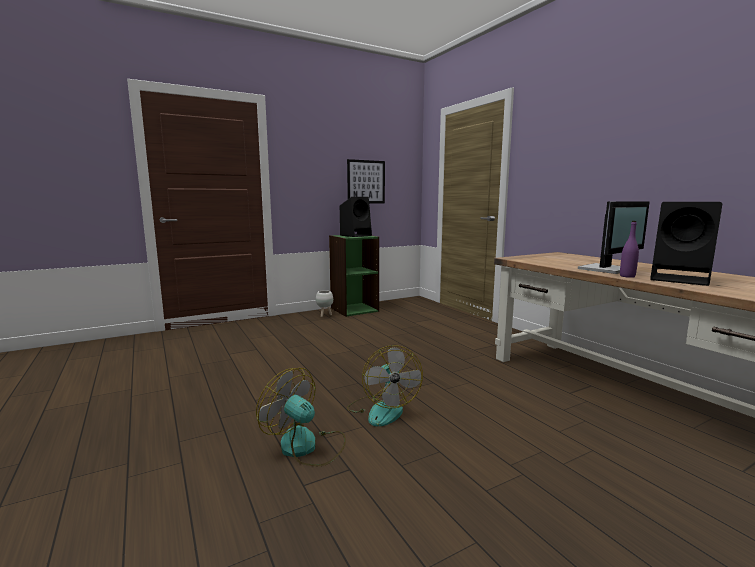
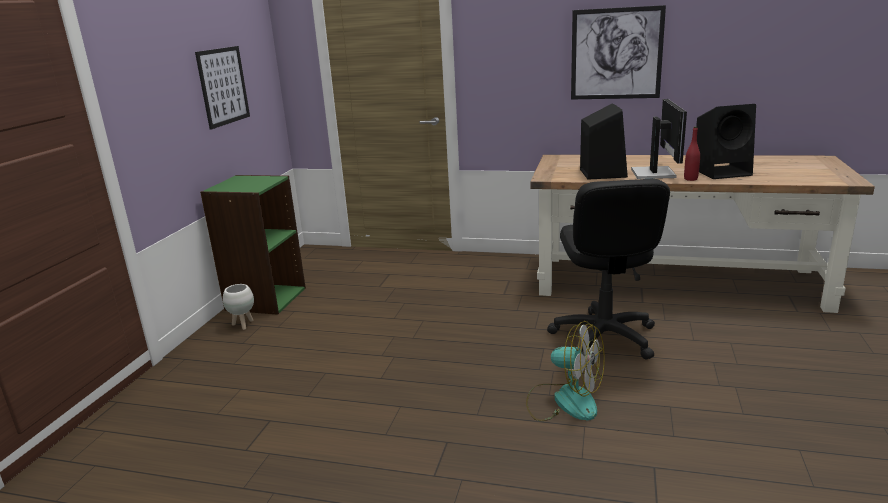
camera: 45 degrees left, 10 degrees up
(306, 447) = (588, 477): fan -> none
(356, 235) = (248, 181): black speaker -> black speaker (602, 173)
(486, 396) = (603, 337): none -> black office chair
(627, 164) = (616, 54): none -> picture
(627, 276) = (690, 179): purple bottle -> red bottle

